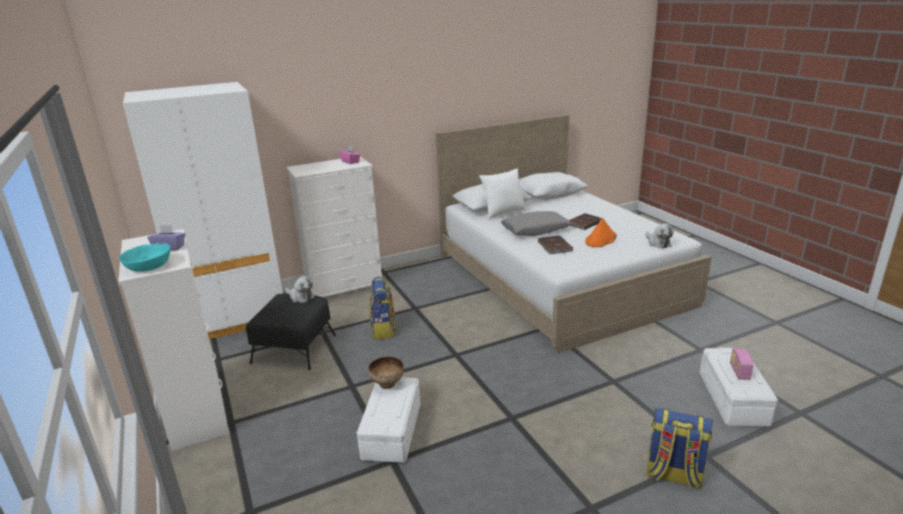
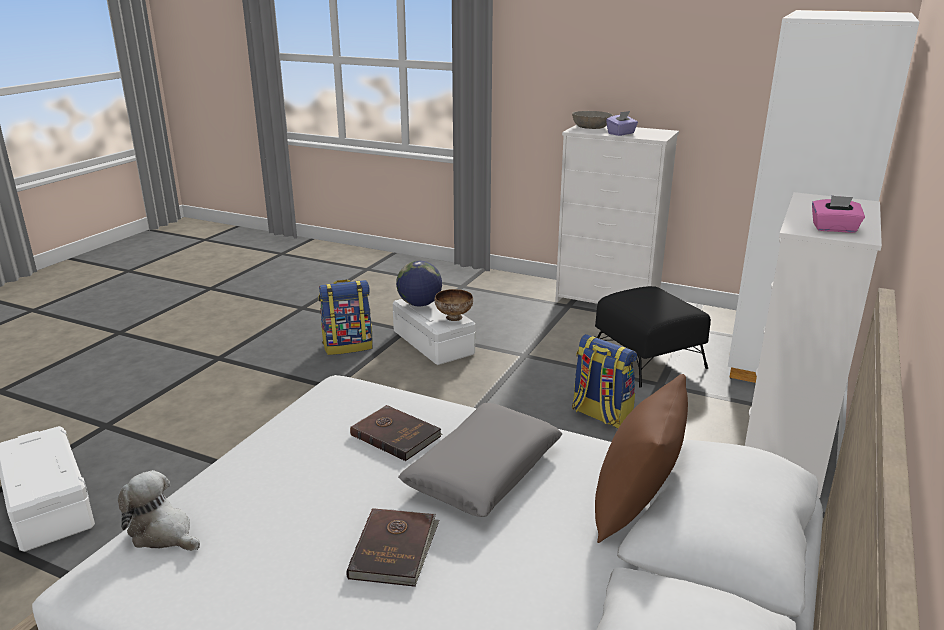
camera: 140 degrees right, 0 degrees up
(148, 266) = (591, 127): turquoise bowl -> grey bowl
(300, 297) = (666, 312): plush toy -> none
(390, 413) = (419, 304): none -> globe
(503, 213) = (635, 508): white pillow -> brown pillow
(600, 240) = (311, 493): orange hat -> none
(673, 475) = (144, 399): backpack -> backpack (348, 346)
(739, 372) = (36, 461): radio -> none

